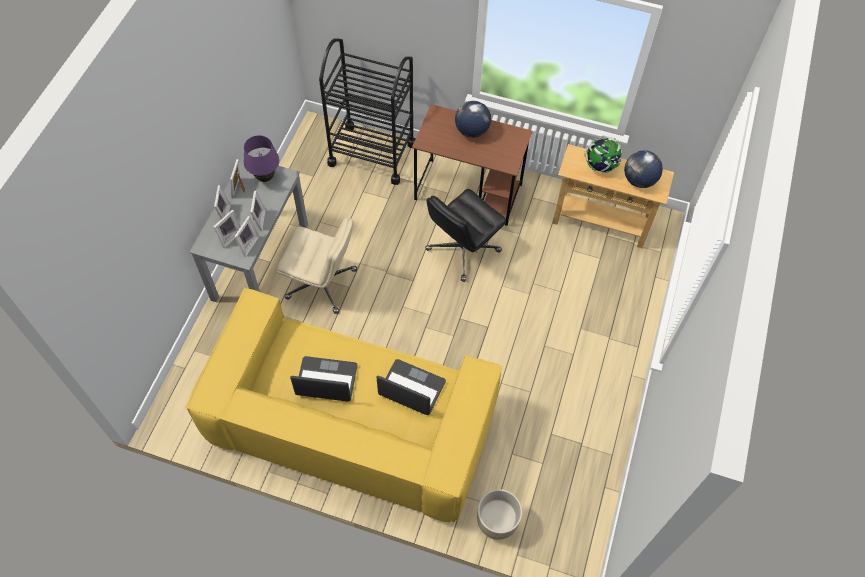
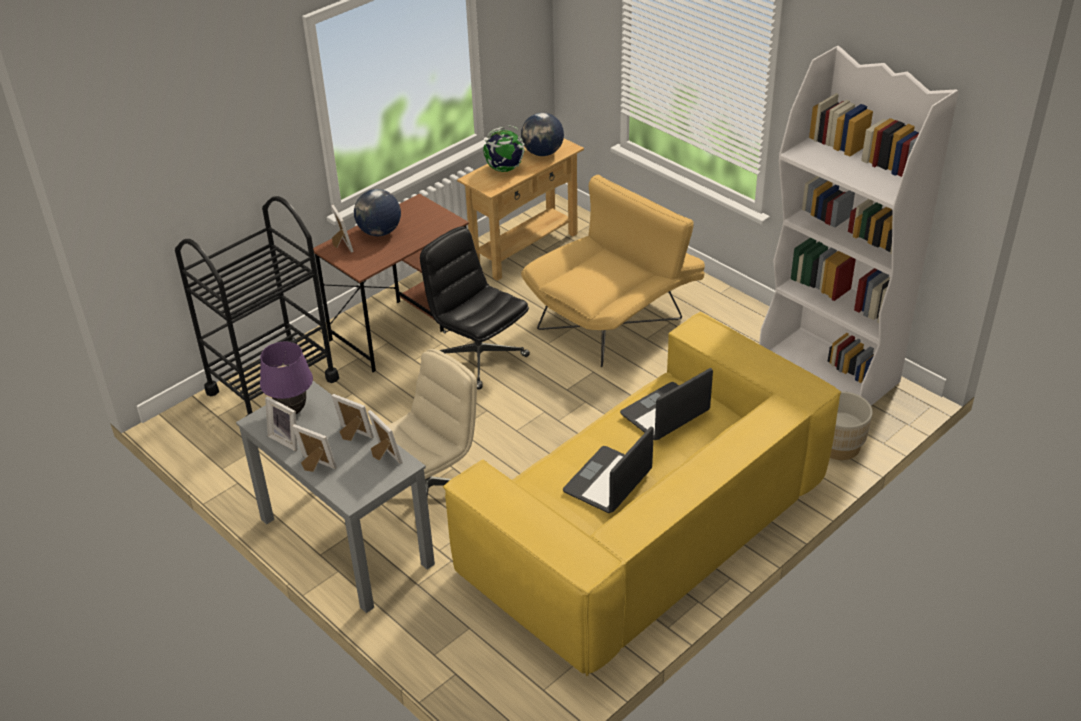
camera: 60 degrees left, 20 degrees down
(229, 236) = (357, 470): picture frame -> picture frame (341, 245)
(462, 251) = (478, 357): black office chair -> black office chair turned 150 degrees clockwise
(557, 315) = (615, 317): none -> yellow armchair
(580, 488) = (829, 372): none -> white bookcase

